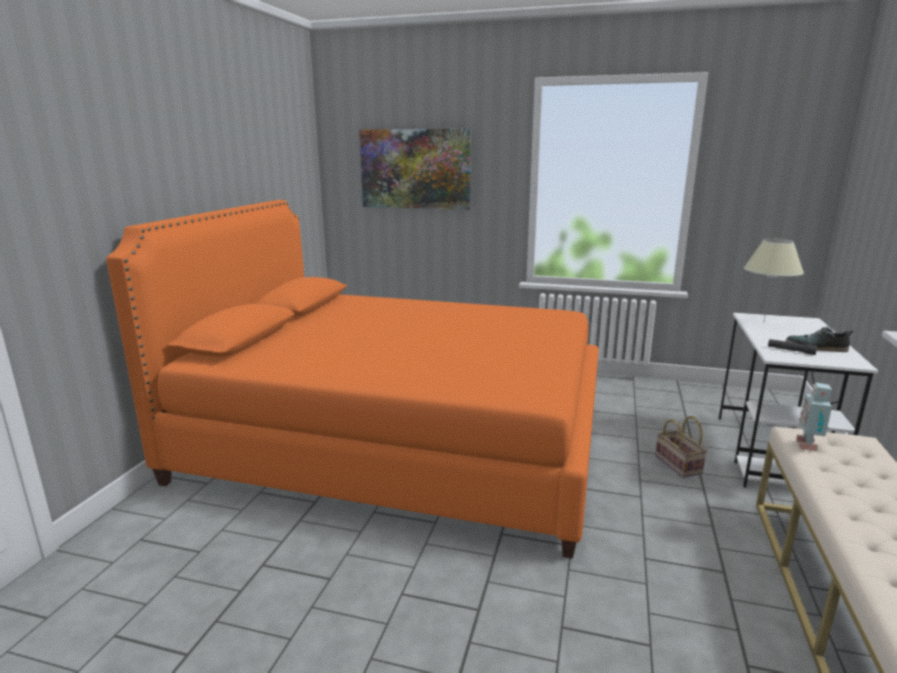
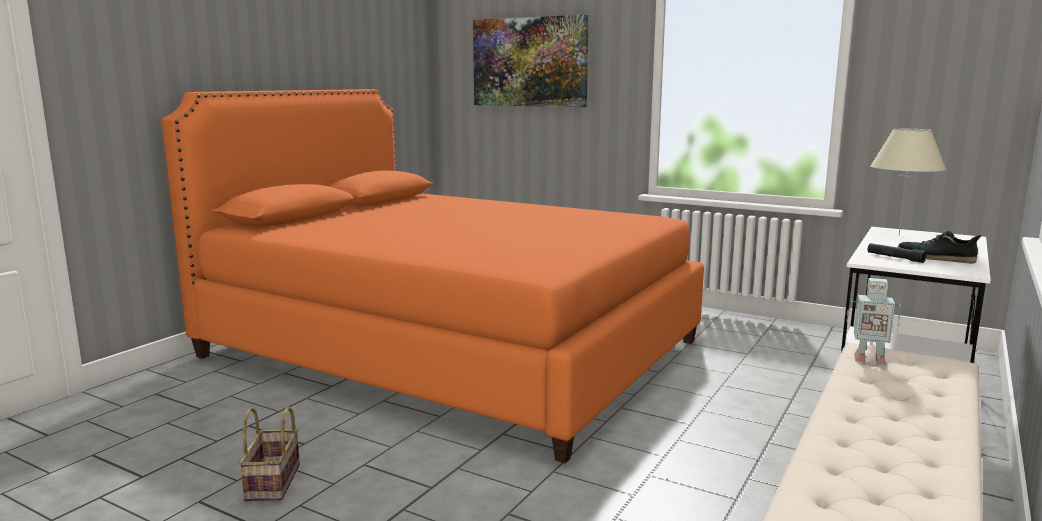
camera: 15 degrees right, 5 degrees down
(679, 465) = (765, 402): basket -> basket (274, 483)
(808, 445) = (868, 359): toy robot -> toy robot turned 105 degrees counterclockwise

